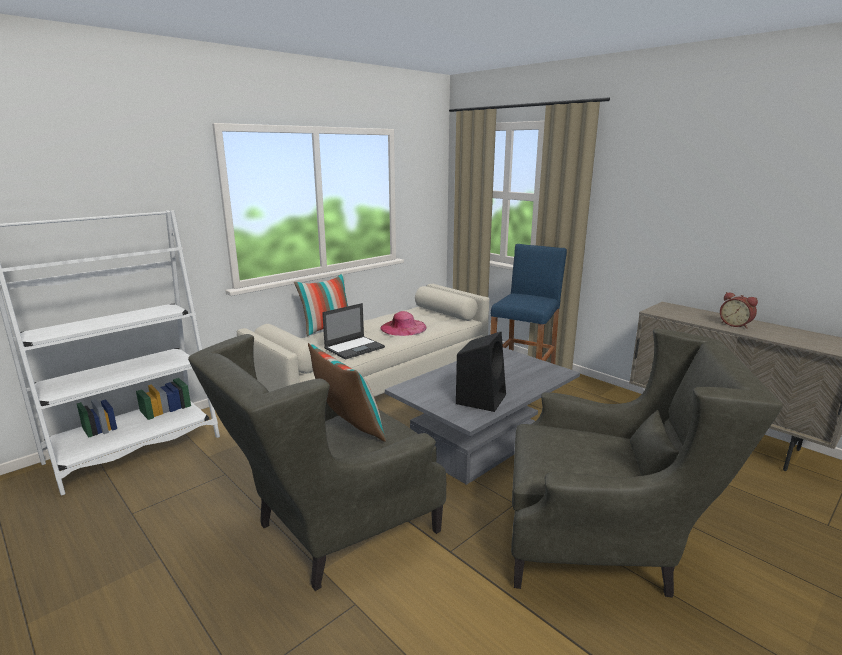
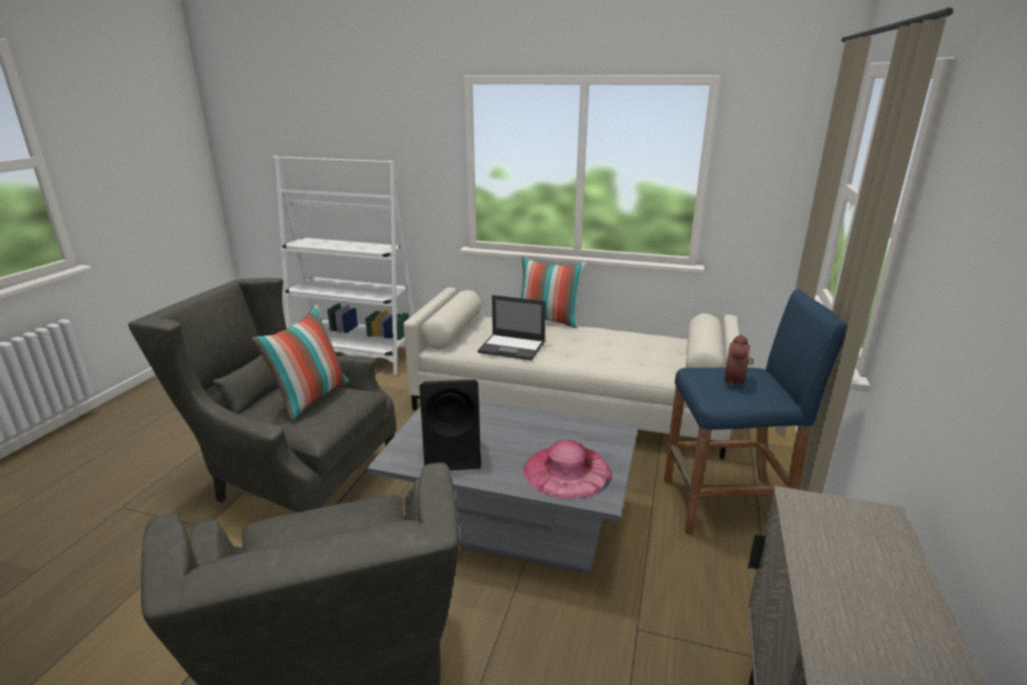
camera: 60 degrees right, 5 degrees up
(403, 327) = (604, 352): pink hat -> pink hat (567, 471)
(735, 324) = (871, 635): alarm clock -> alarm clock (736, 381)

